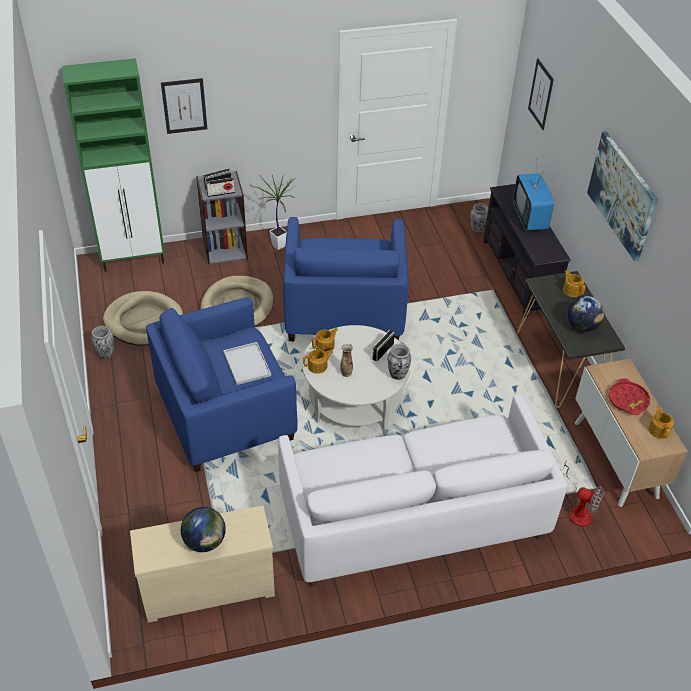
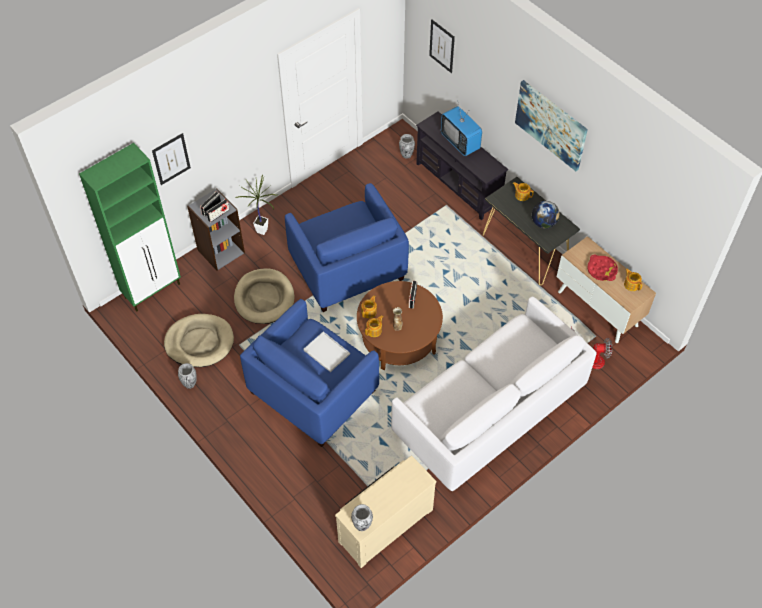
camera: 25 degrees left, 10 degrees up
(205, 542) = (390, 498): globe -> none
(354, 398) = (399, 339): white coffee table -> brown coffee table
(397, 375) = (434, 313): vase -> vase (362, 525)

